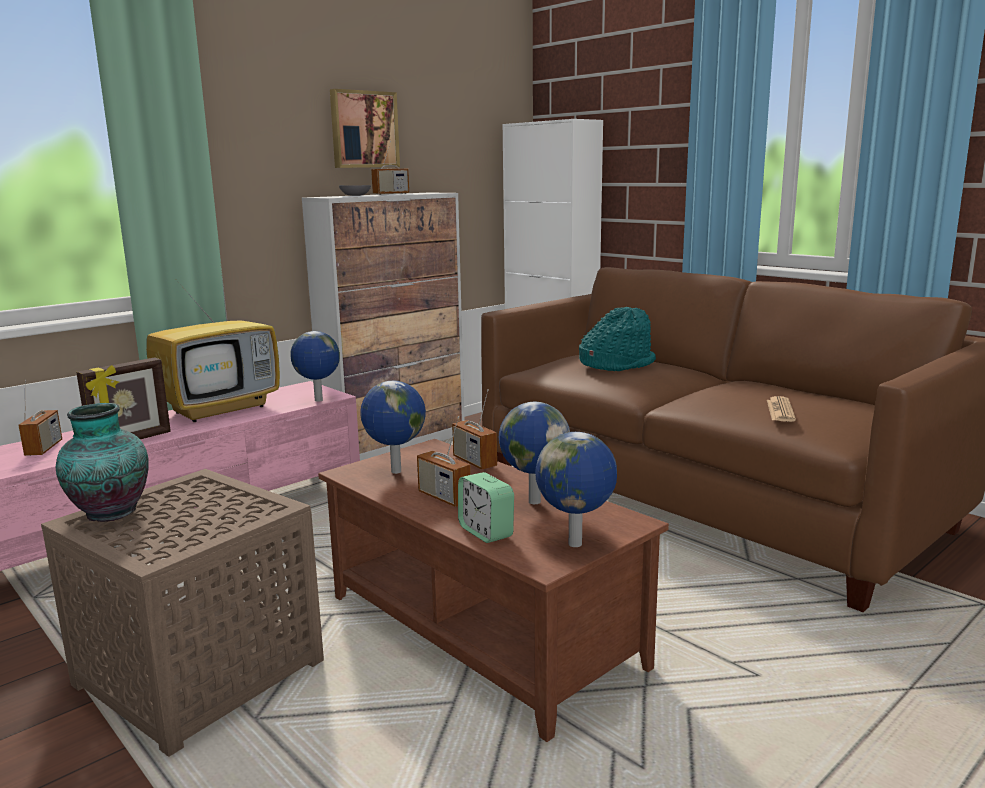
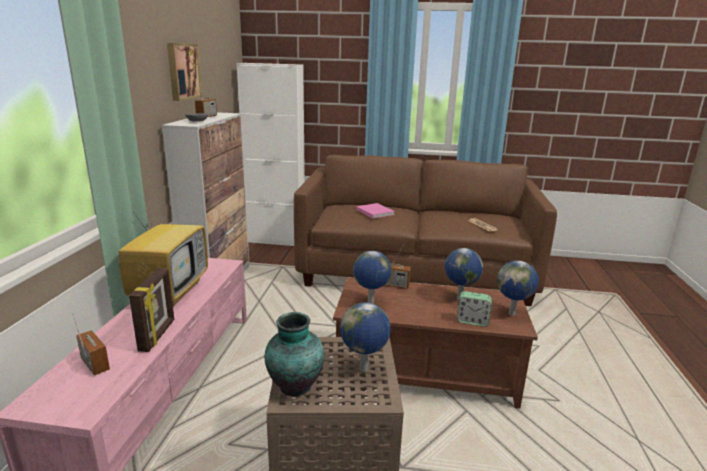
camera: 40 degrees left, 5 degrees up
(318, 400) = (226, 269): globe -> globe (364, 369)
(444, 497) = (421, 309): radio -> none
(616, 364) = (374, 212): turquoise hat -> pink book

